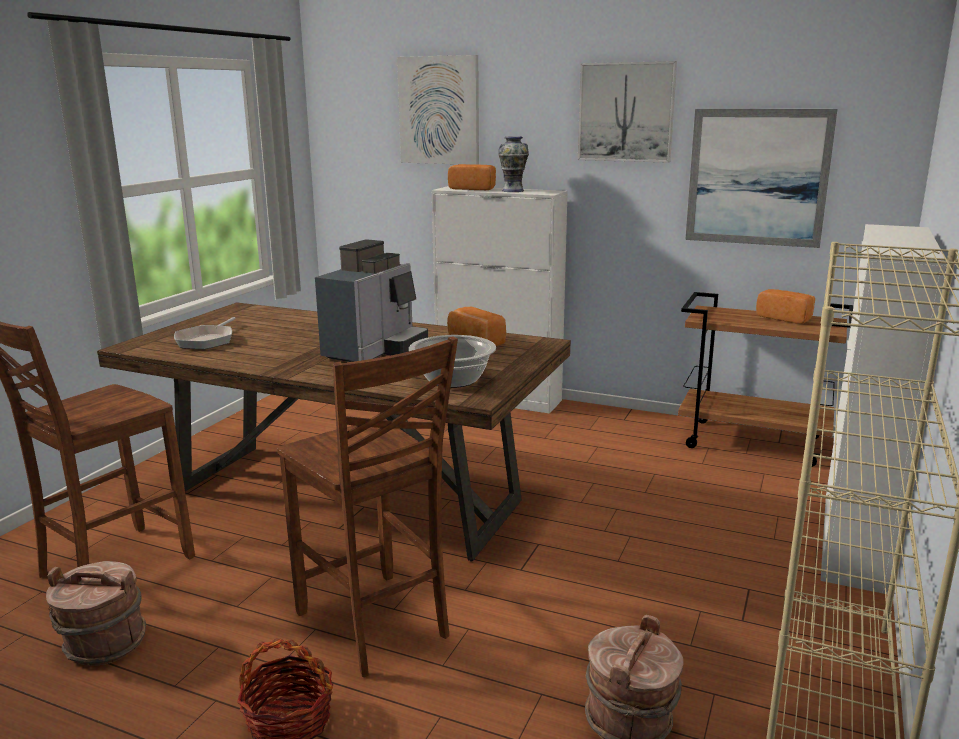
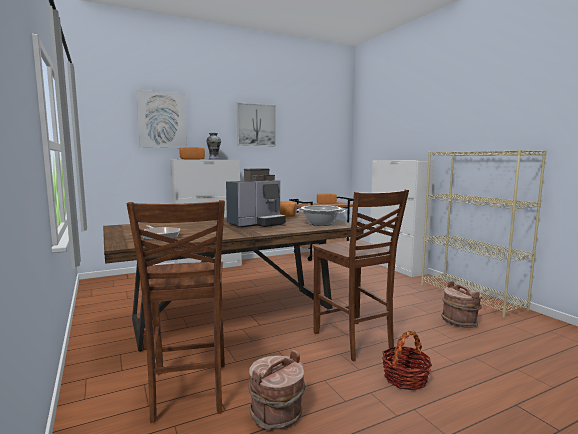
camera: 50 degrees left, 10 degrees down
(374, 626) = (354, 341): brown chair -> brown chair turned 60 degrees clockwise
(375, 350) = (257, 224): coffee machine -> coffee machine turned 75 degrees clockwise
(757, 177) = (305, 152): picture -> none

